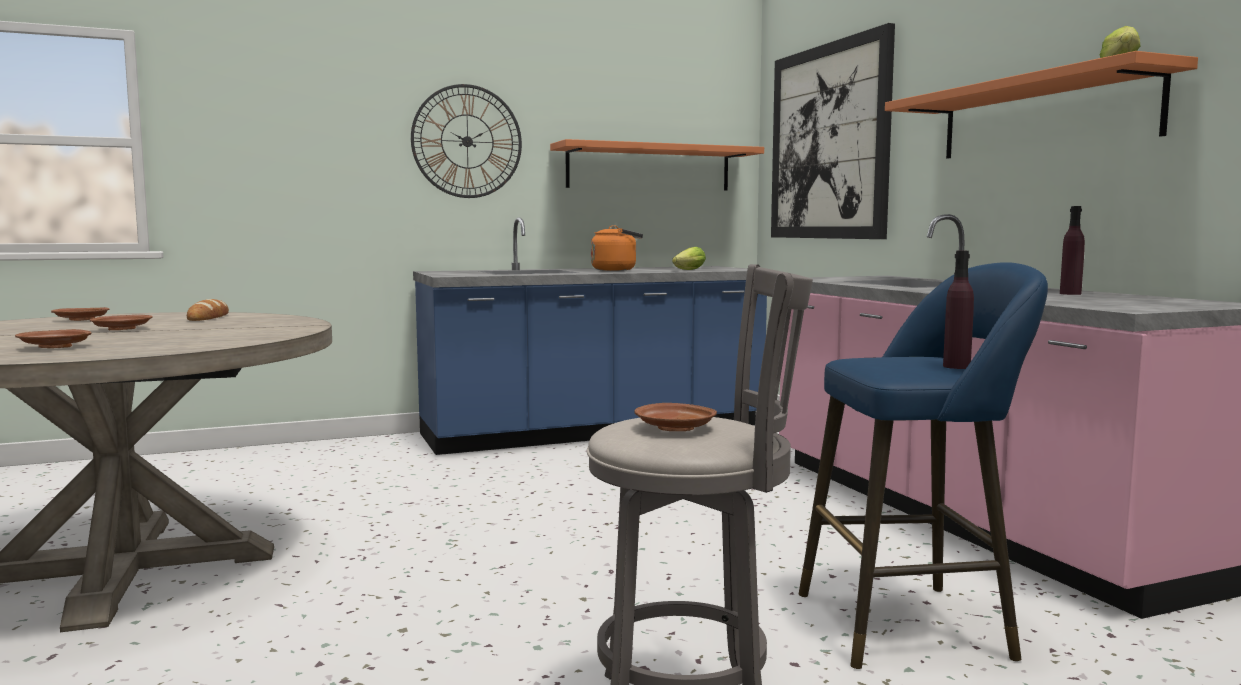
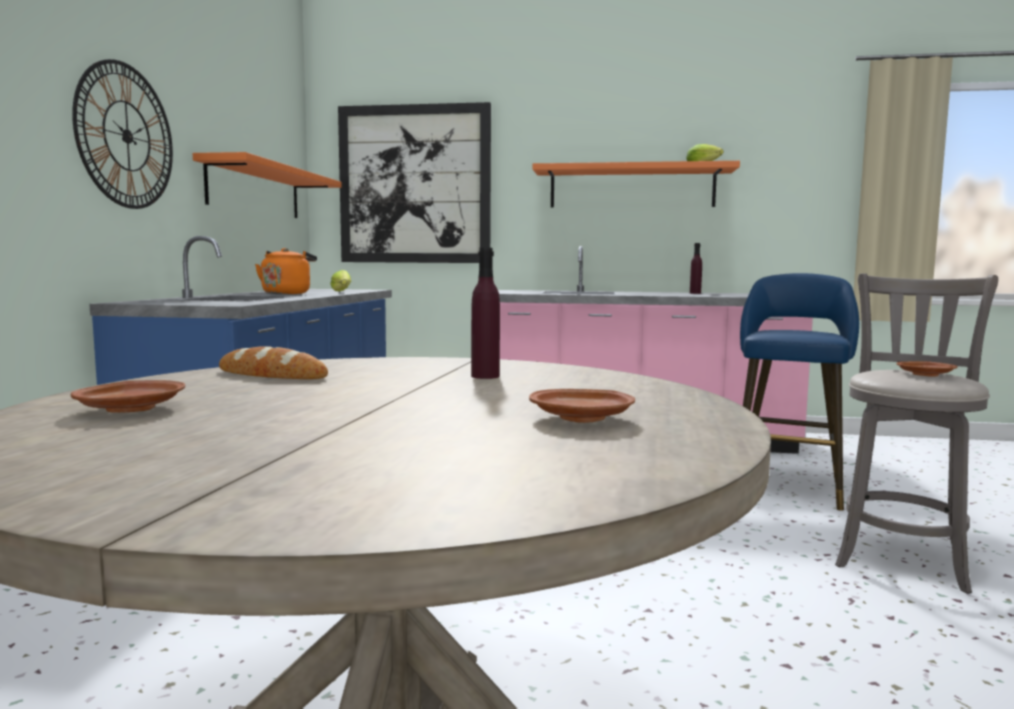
camera: 60 degrees left, 0 degrees up
(122, 329) = (371, 398): brown plate -> none
(956, 366) = (822, 331): purple bottle -> purple bottle (485, 376)

